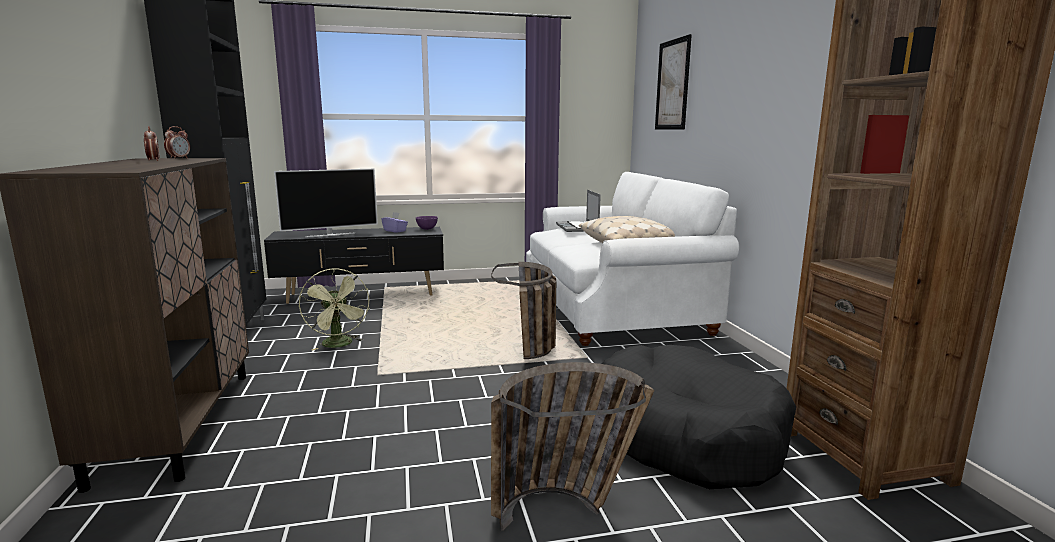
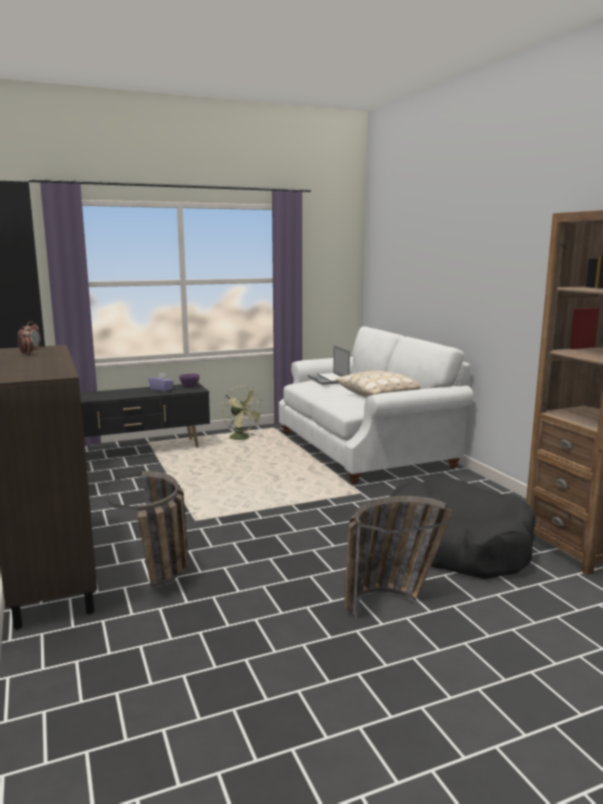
camera: 10 degrees left, 0 degrees up
(330, 235) = (104, 397): television -> none
(339, 345) = (143, 498): green fan -> green fan (242, 438)
(532, 353) = (315, 493): basket -> basket (162, 576)
(672, 85) = (405, 254): picture -> none

